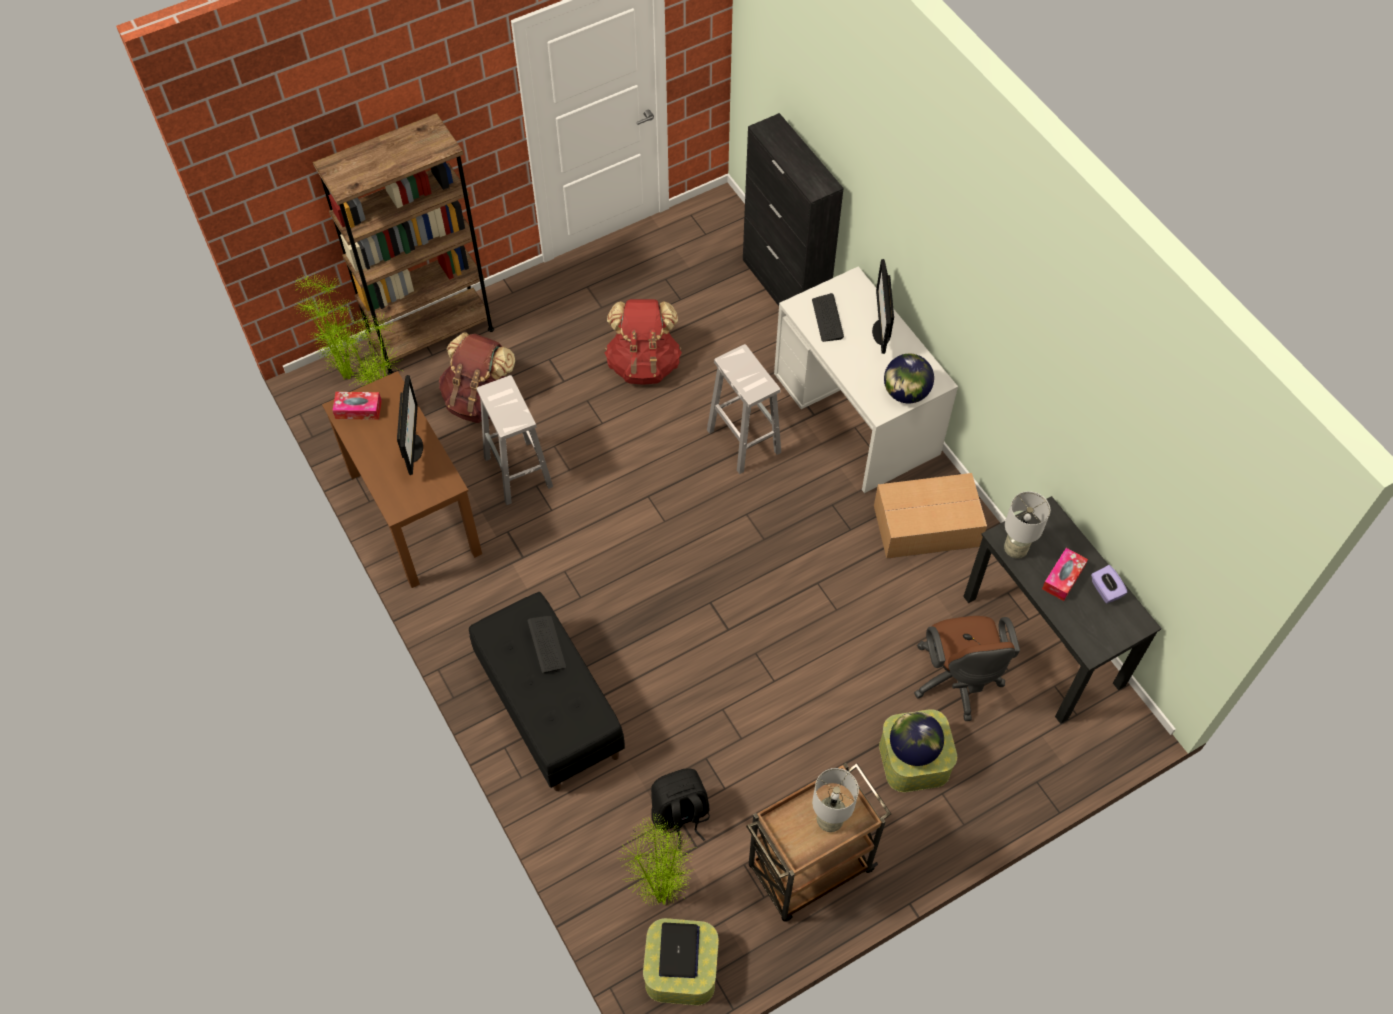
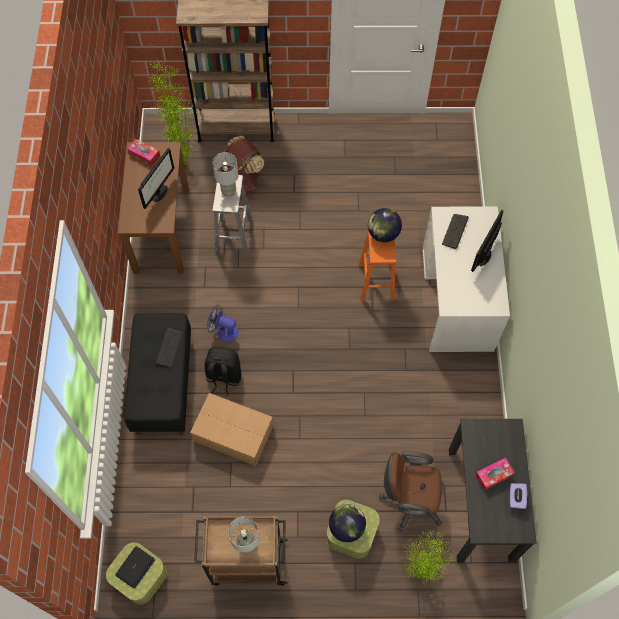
camera: 30 degrees right, 5 degrees up
(586, 599) = (223, 331): none -> fan
(644, 364) = (347, 204): red backpack -> none
(661, 895) = (155, 528): potted plant -> potted plant (418, 572)
(680, 817) = (194, 488): black backpack -> black backpack (223, 377)
(742, 440) = (376, 281): white stool -> orange stool
(784, 289) = (463, 198): black cabinet -> none
(905, 393) = (473, 303): globe -> globe (383, 234)
(924, 525) = (454, 391): cardboard box -> cardboard box (232, 433)
(957, 682) = (409, 500): brown office chair -> brown office chair turned 75 degrees clockwise
(1015, 549) = (475, 441): grey table lamp -> grey table lamp (229, 191)

